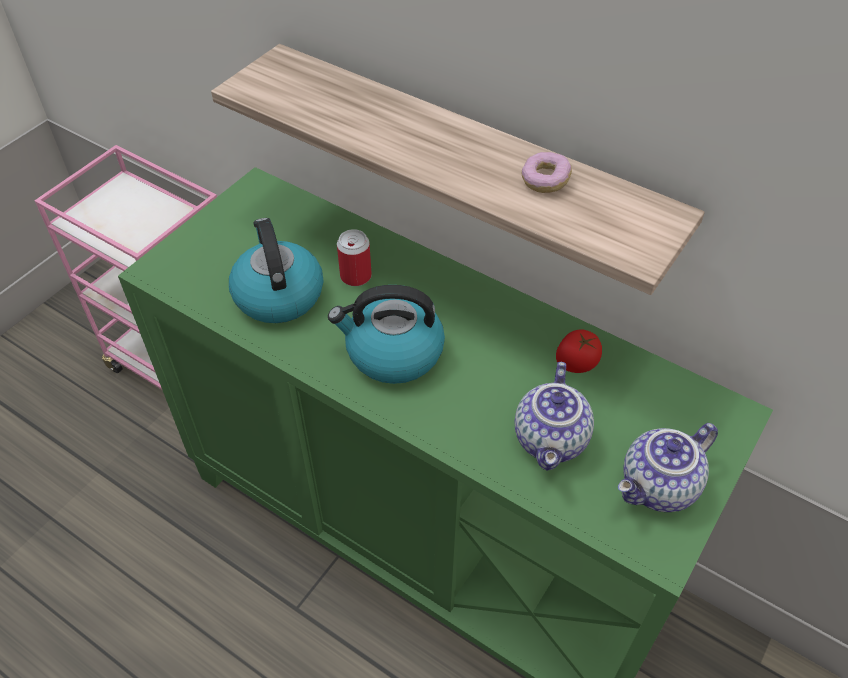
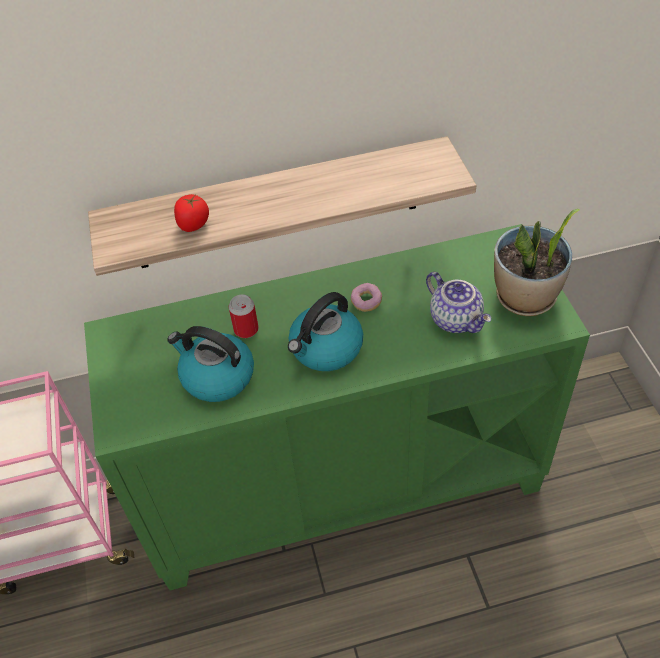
camera: 45 degrees left, 0 degrees up
(545, 181) = (360, 175): donut -> donut (366, 302)
(576, 363) = (417, 275): tomato -> tomato (193, 224)
(659, 488) = (525, 298): teapot -> potted plant

